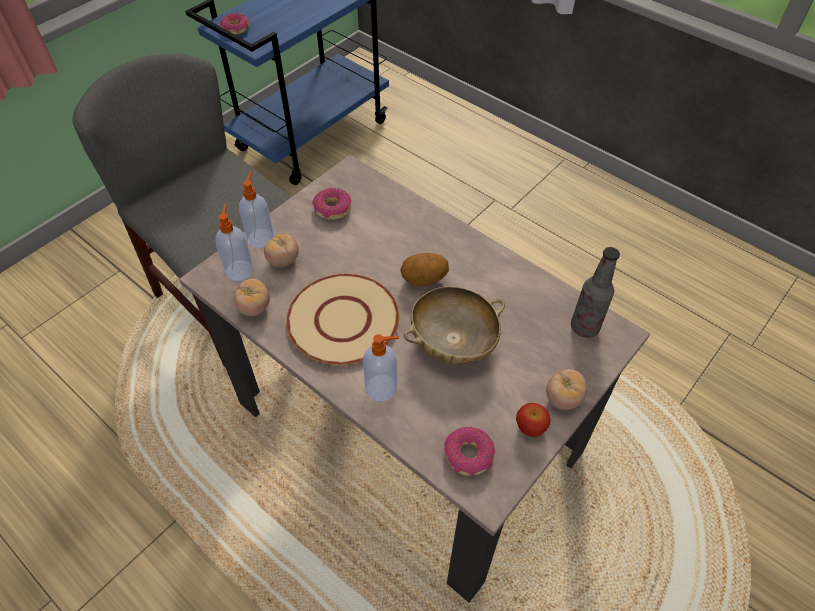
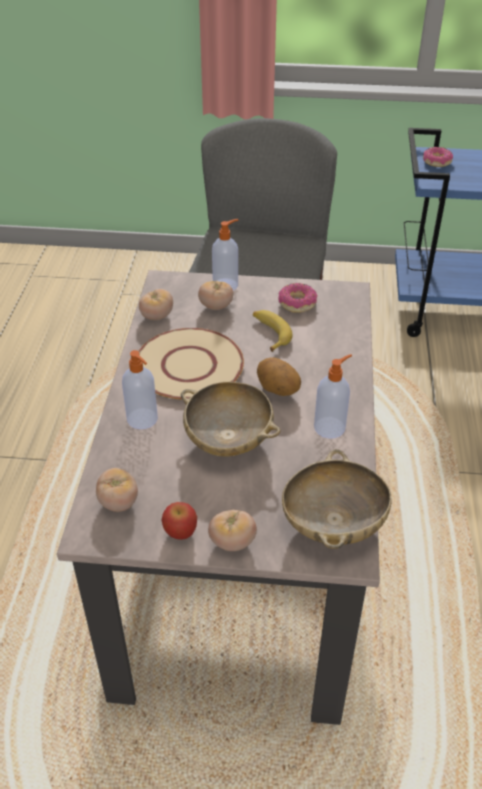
camera: 55 degrees right, 10 degrees down
(239, 269) = (185, 291): soap dispenser -> soap dispenser (330, 427)
(352, 246) = (269, 333): none -> banana
(468, 455) = (119, 502): donut -> tomato
(584, 327) = (333, 523): bottle -> beige bowl

